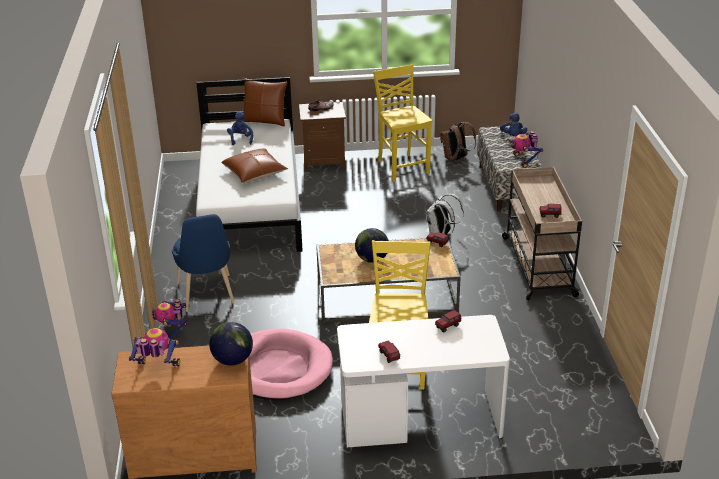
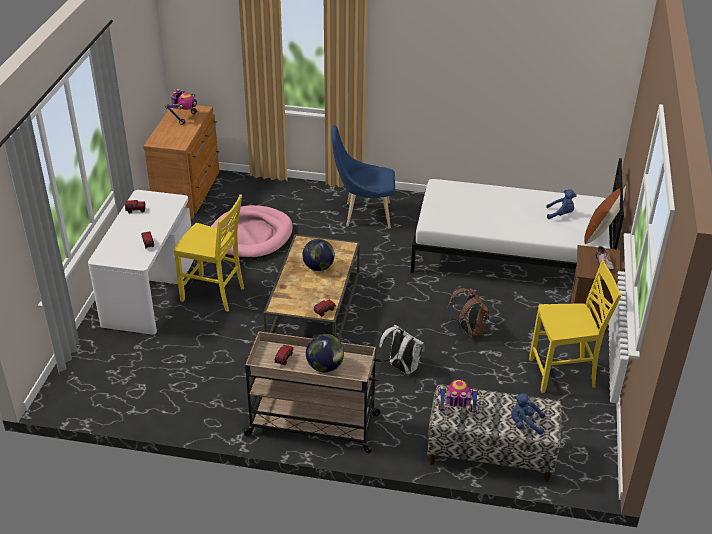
camera: 105 degrees right, 5 degrees up
(172, 331) = (325, 195): toy robot -> none
(232, 360) = (170, 143): globe -> globe (324, 367)
(254, 173) = (484, 213): brown pillow -> none
(456, 159) = (575, 426): brown backpack -> brown backpack (468, 330)

